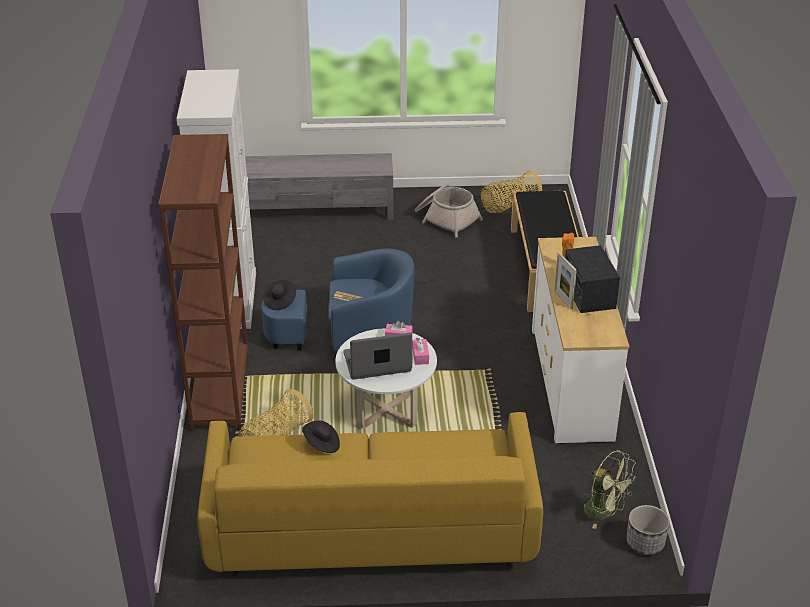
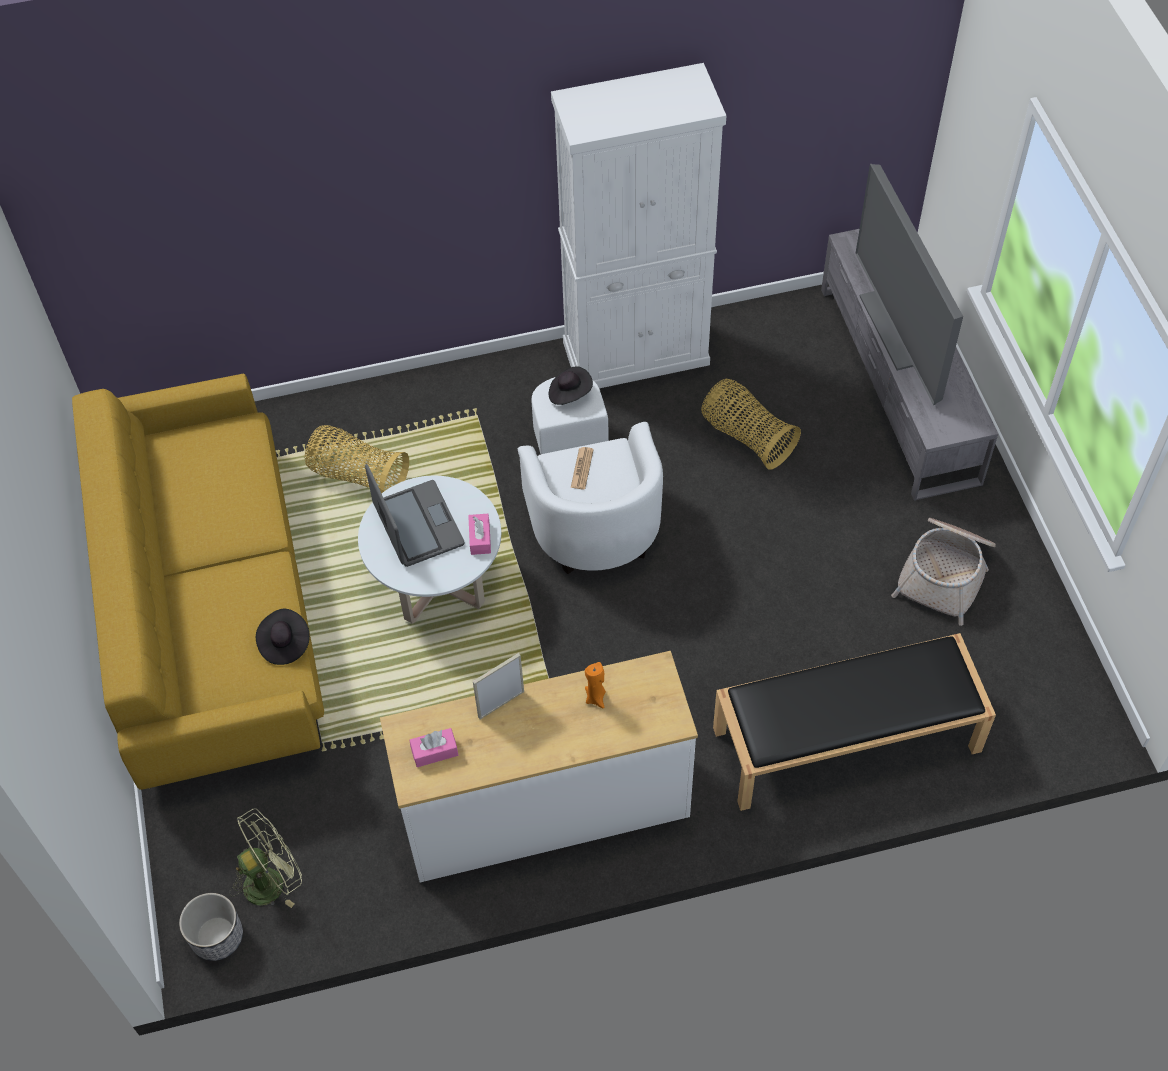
camera: 80 degrees right, 20 degrees up
(220, 390) = (442, 395): brown bookcase -> none
(301, 168) = (901, 328): none -> television
(322, 444) = (247, 500): black hat -> black hat (284, 643)
(349, 337) = (589, 508): blue armchair -> white armchair
(420, 356) = (442, 572): pink tissue box -> pink tissue box (434, 751)
(509, 205) = (1024, 659): basket -> basket (746, 436)
(589, 293) = (525, 738): radio -> none
(604, 512) = (271, 880): green fan -> green fan turned 150 degrees counterclockwise

